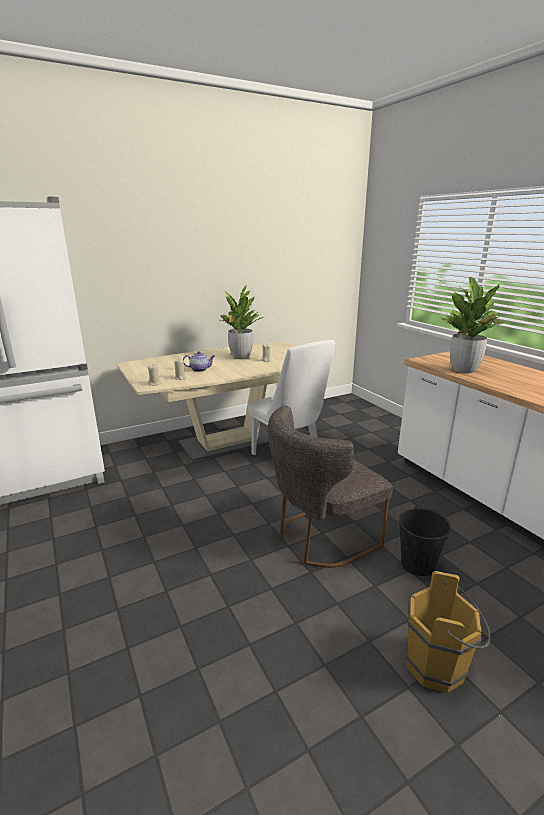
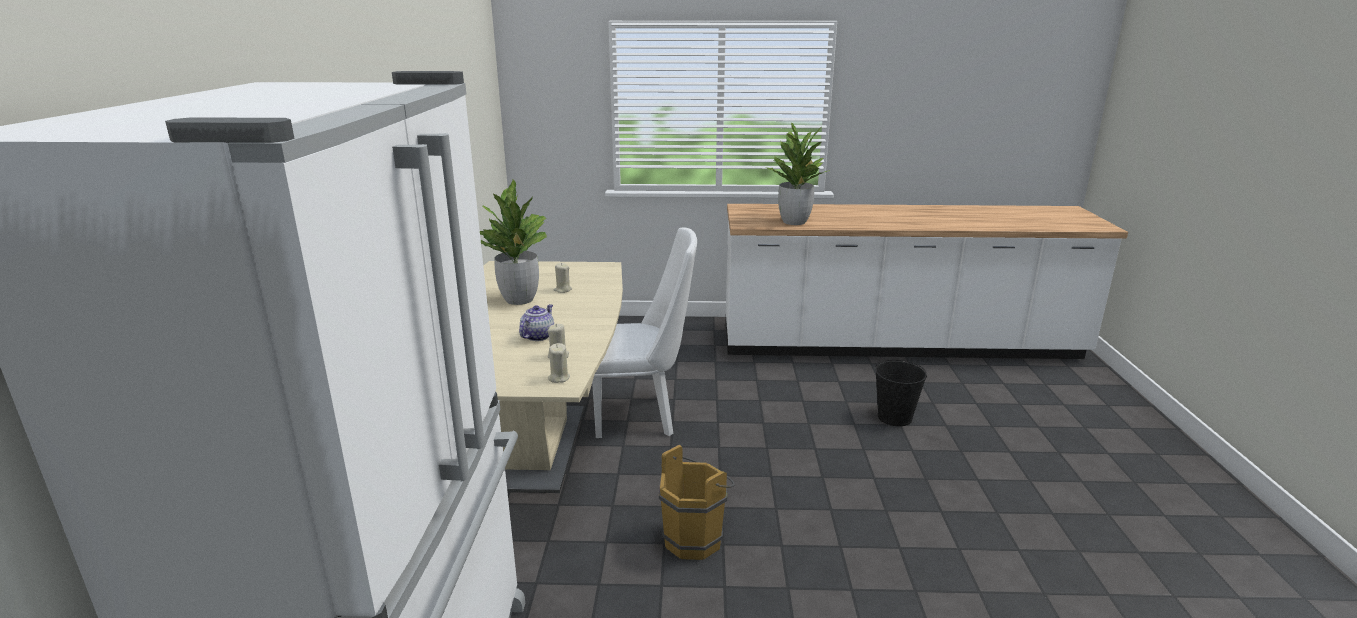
camera: 60 degrees left, 0 degrees up
(320, 538) = (823, 452): grey chair -> none
(439, 667) = (1014, 458): brown bucket -> brown bucket (696, 538)

